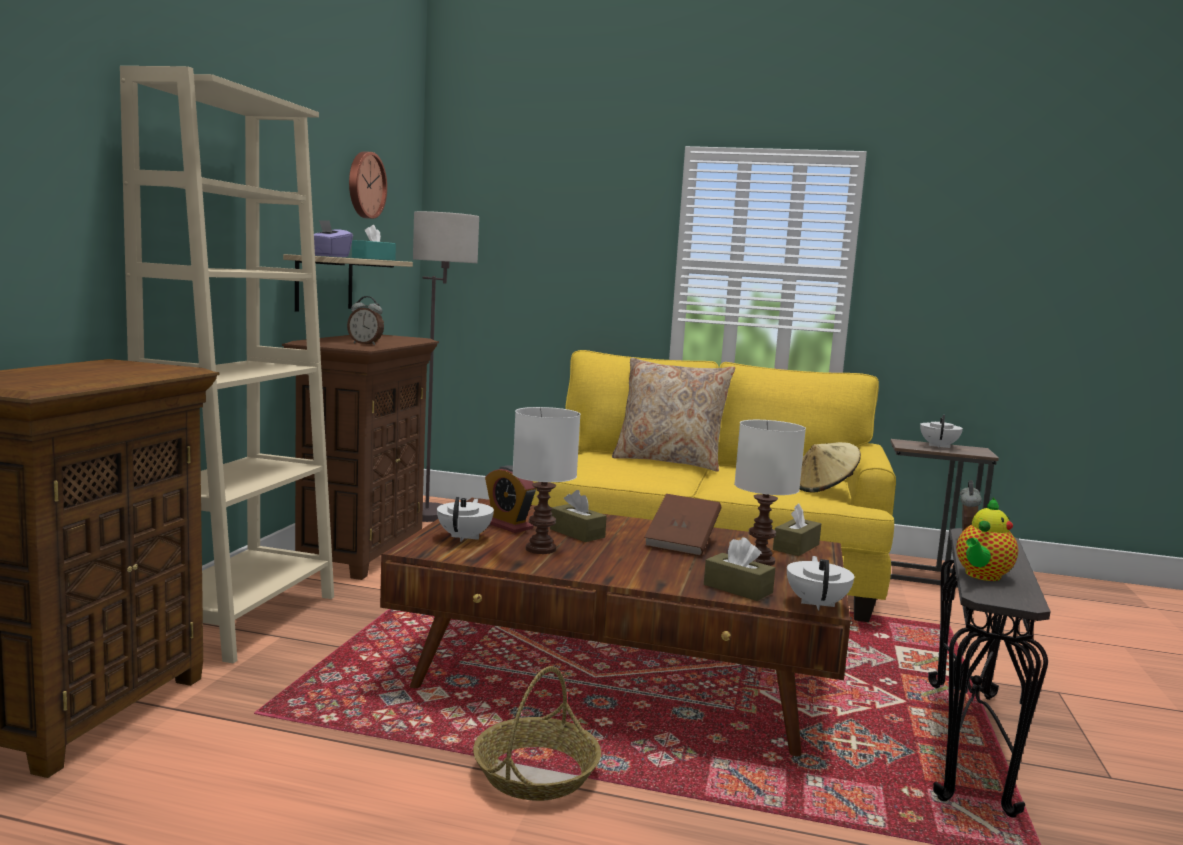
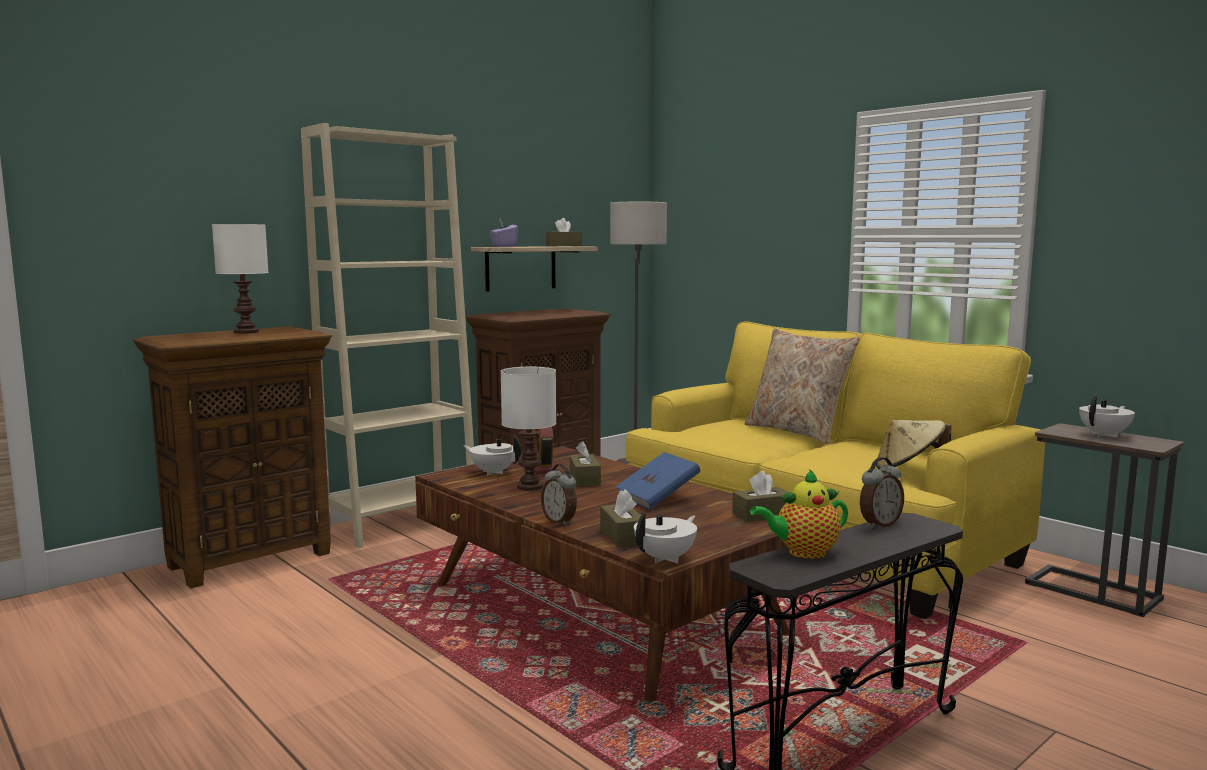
camera: 35 degrees right, 0 degrees up
(365, 185) = (570, 184): wall clock -> none
(366, 344) = (518, 316): alarm clock -> alarm clock (560, 521)
(373, 259) = (564, 246): turquoise tissue box -> brown tissue box
(465, 537) = (493, 472): white teapot -> white teapot turned 105 degrees counterclockwise
(536, 772) = (436, 656): basket -> none
(682, 543) = (657, 498): brown book -> blue book
(759, 560) = (697, 520): white table lamp -> white table lamp (247, 332)

